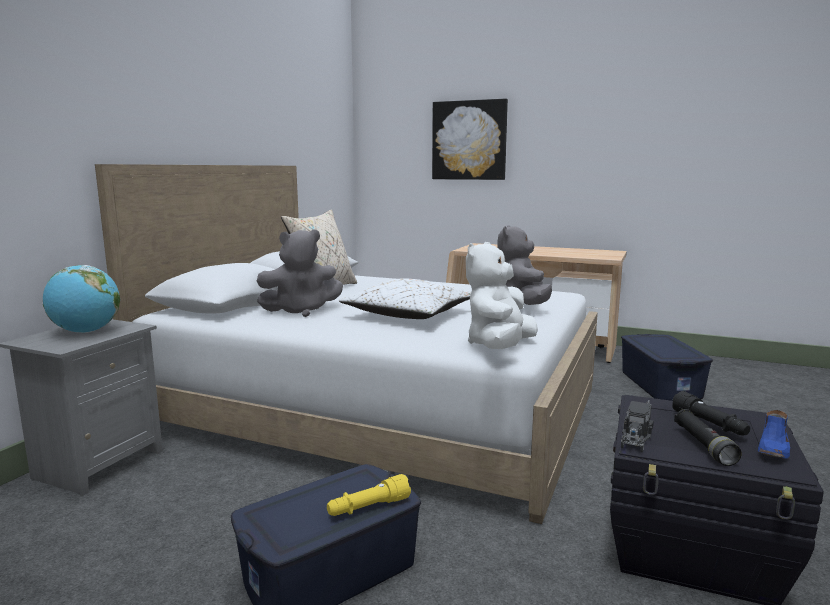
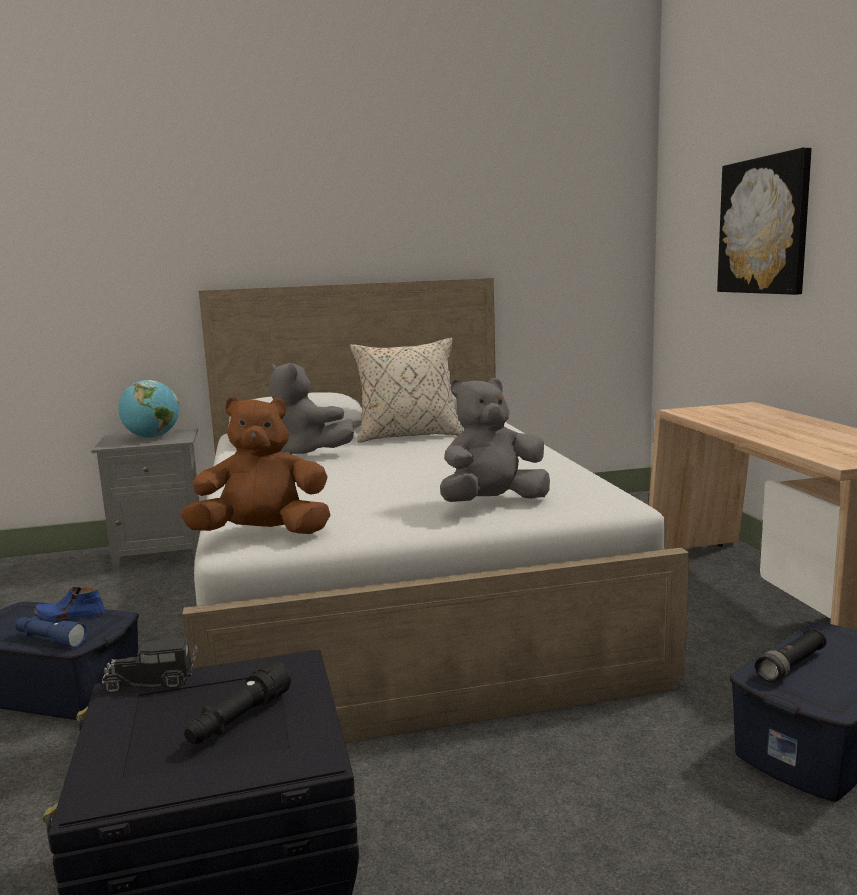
camera: 55 degrees right, 0 degrees up
(368, 508) = (49, 640): yellow flashlight -> blue flashlight
(409, 315) = (351, 480): white pillow -> none
(499, 347) = (263, 534): white plush toy -> brown plush toy
(704, 446) = (153, 726): black flashlight -> black flashlight (791, 666)
(773, 448) = (177, 777): blue shoe -> blue shoe (69, 616)

